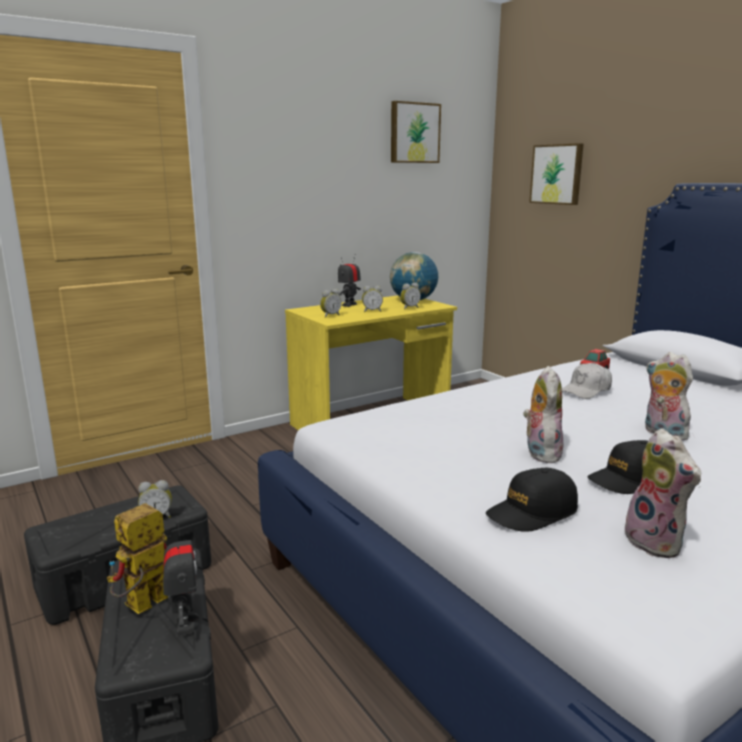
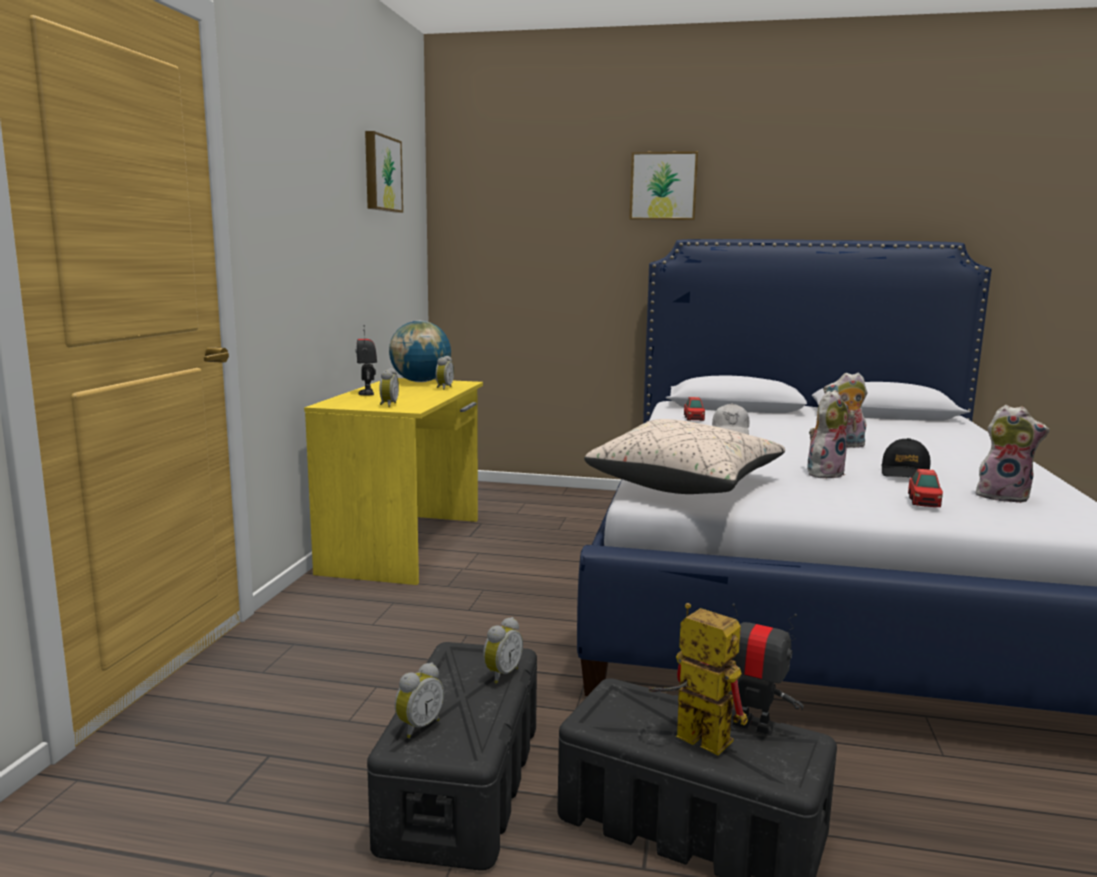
camera: 45 degrees left, 5 degrees down
(142, 607) = (690, 737): toy robot -> toy robot turned 135 degrees clockwise
(372, 311) = (416, 395): alarm clock -> alarm clock (418, 726)
(385, 425) = (685, 485): none -> beige pillow
(532, 512) = (924, 503): black cap -> toy car
(540, 453) = (824, 473): plush toy -> plush toy turned 90 degrees clockwise
(557, 174) = (526, 230): picture -> picture (663, 186)

